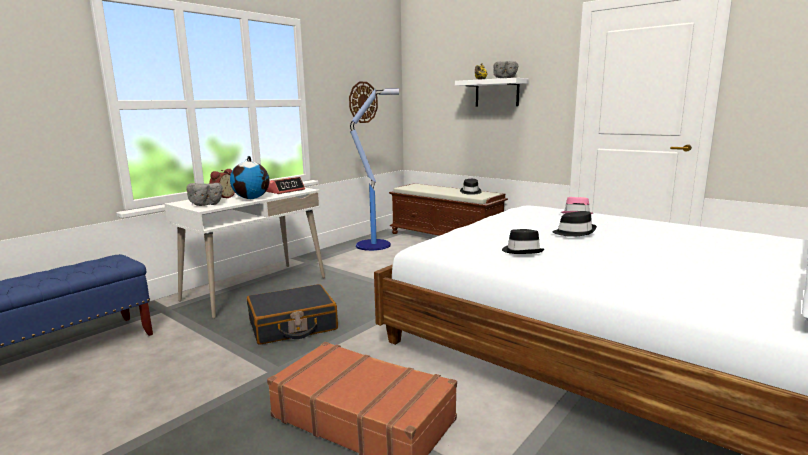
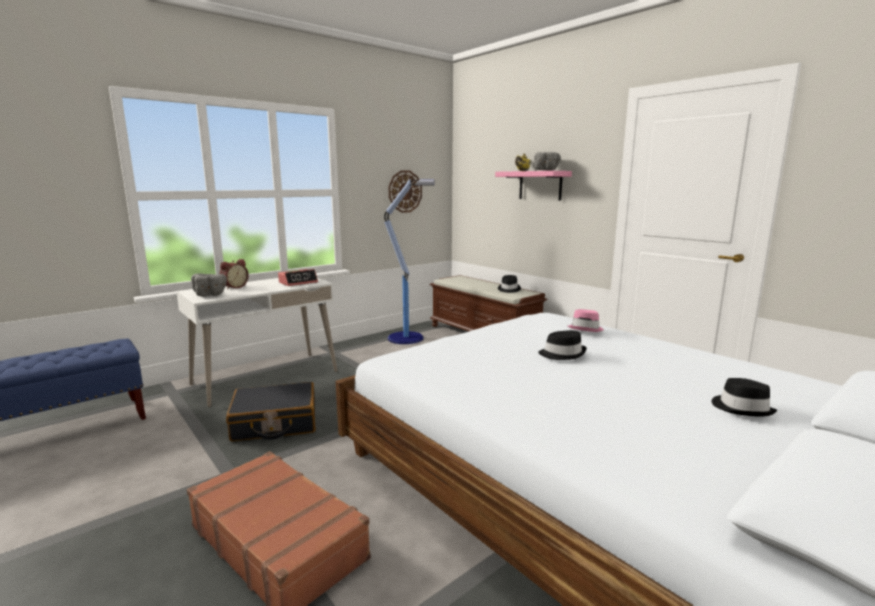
camera: 10 degrees right, 0 degrees up
(252, 198) = (258, 290): globe -> none
(497, 93) = (540, 185): white shelf -> pink shelf
(522, 251) = (484, 374): black hat -> black hat (742, 408)

